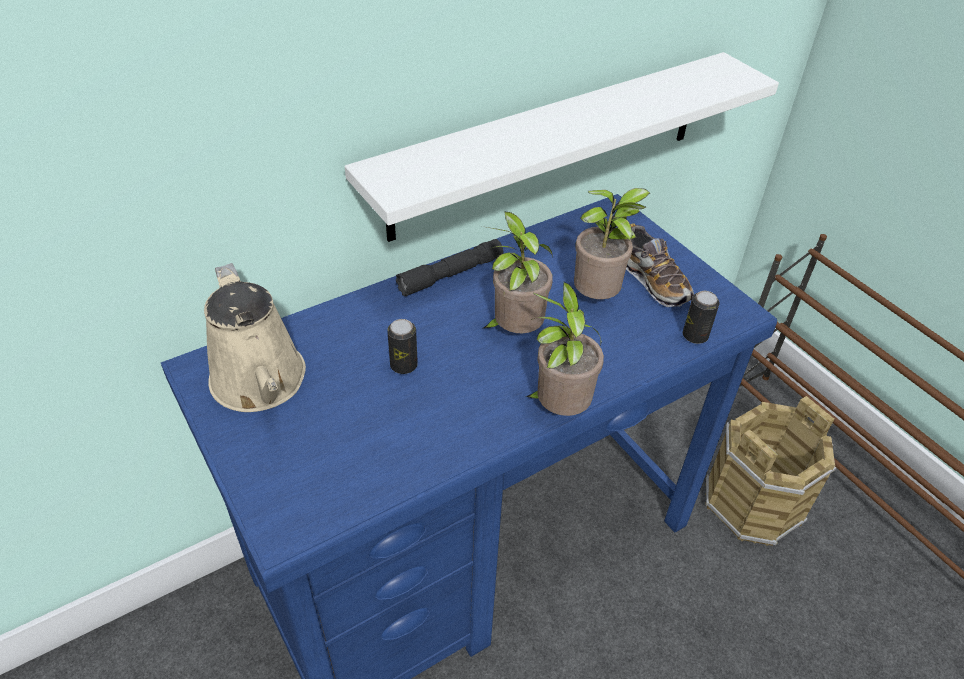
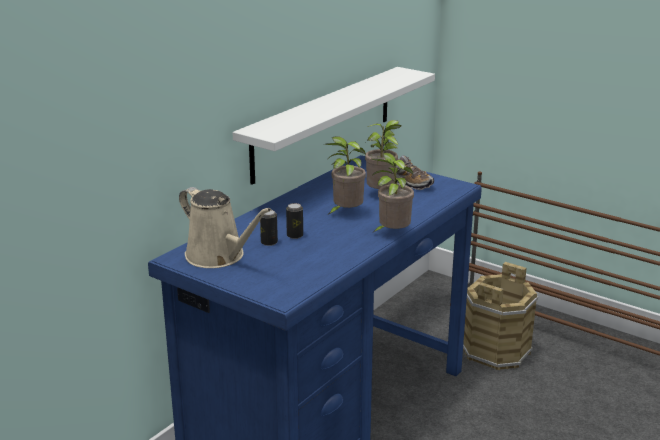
camera: 20 degrees left, 20 degrees down
(451, 274) = (291, 200): grey flashlight -> none
(695, 336) = (443, 198): can -> can (269, 242)

